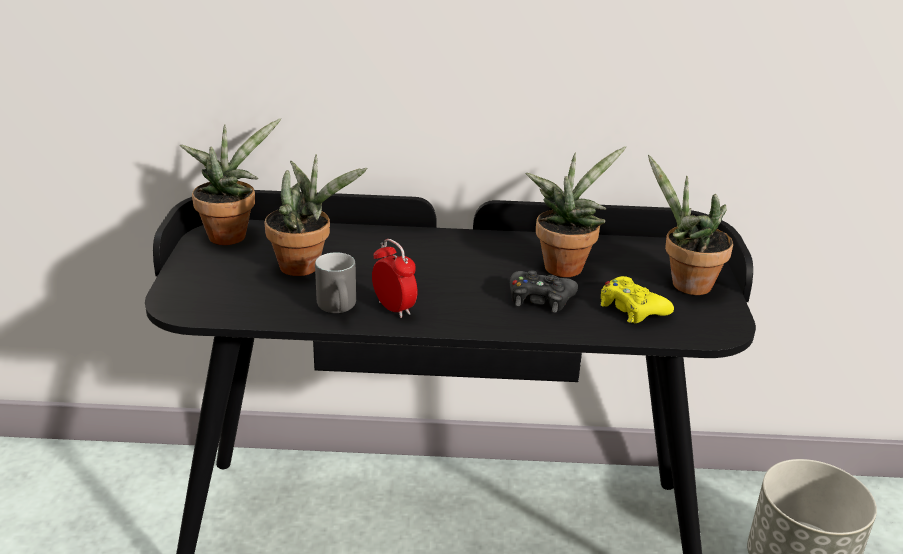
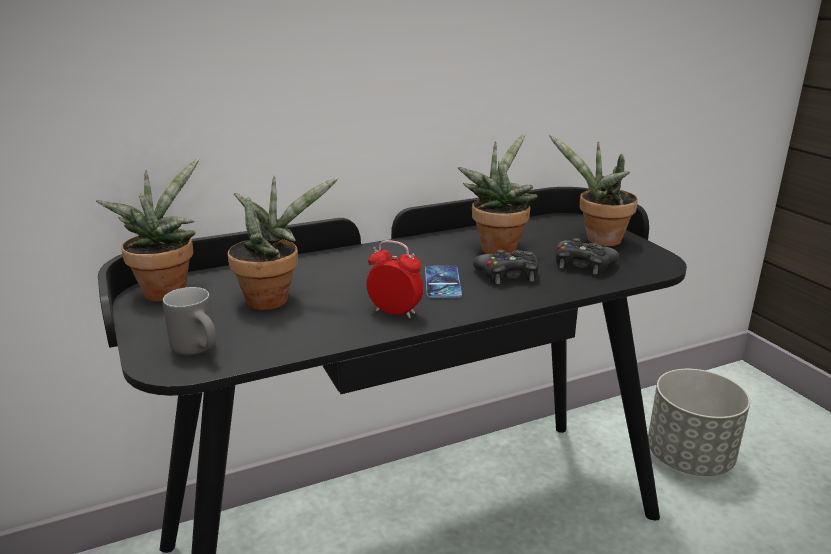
camera: 25 degrees left, 5 degrees down
(341, 310) = (347, 326): grey mug -> grey mug (201, 349)
(468, 289) = (442, 282): none -> phone
(631, 308) = (583, 265): yellow game controller -> black game controller

